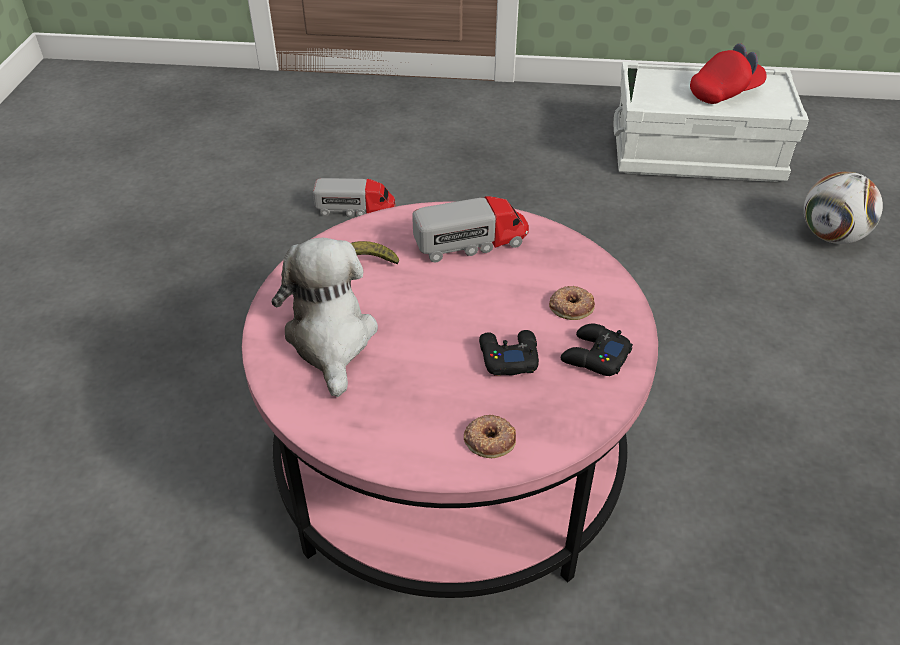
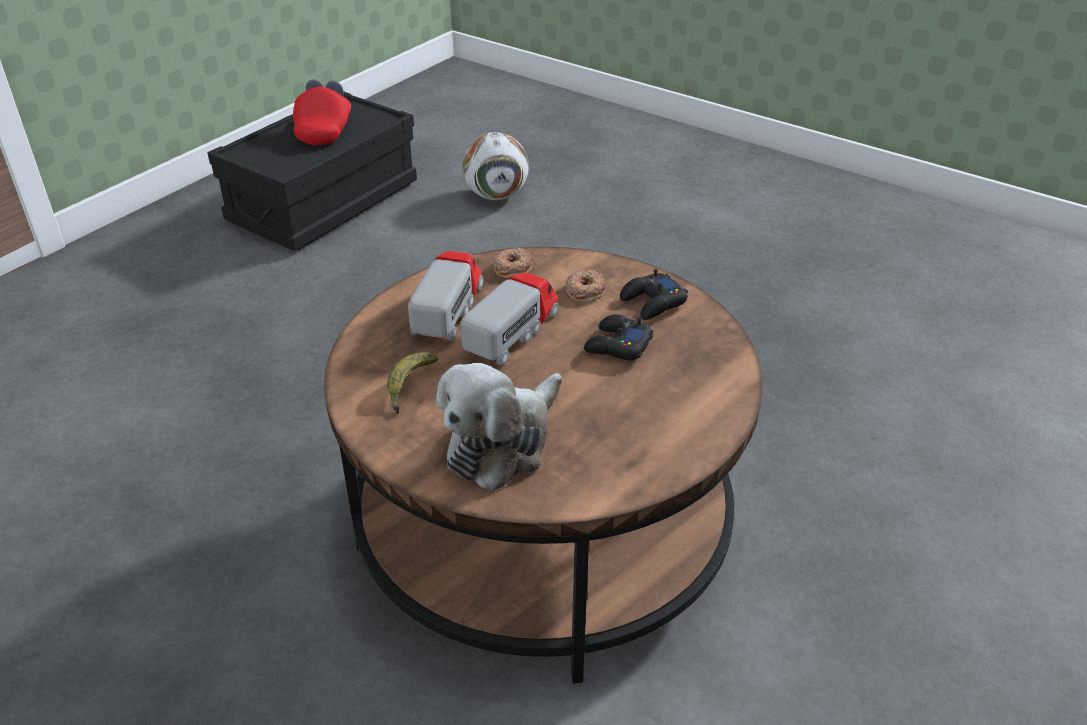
camera: 60 degrees left, 5 degrees down
(331, 339) = (502, 443): plush toy -> plush toy turned 75 degrees counterclockwise
(356, 209) = (113, 448): toy truck -> toy truck (513, 332)
(449, 460) = (543, 524): pink coffee table -> brown coffee table
(489, 439) = (705, 391): donut -> donut (512, 267)
(696, 154) = (324, 202): white storage box -> black storage box

